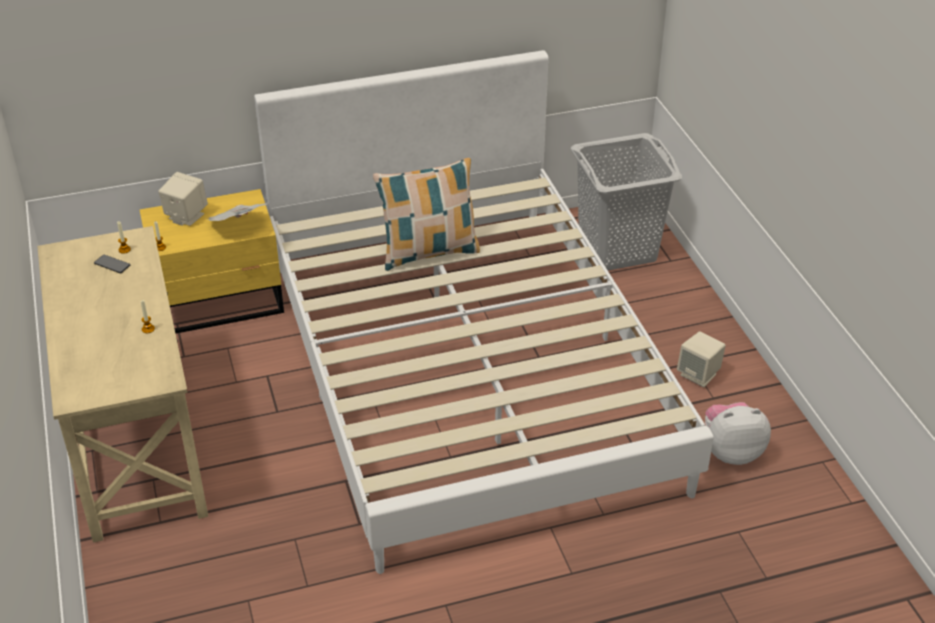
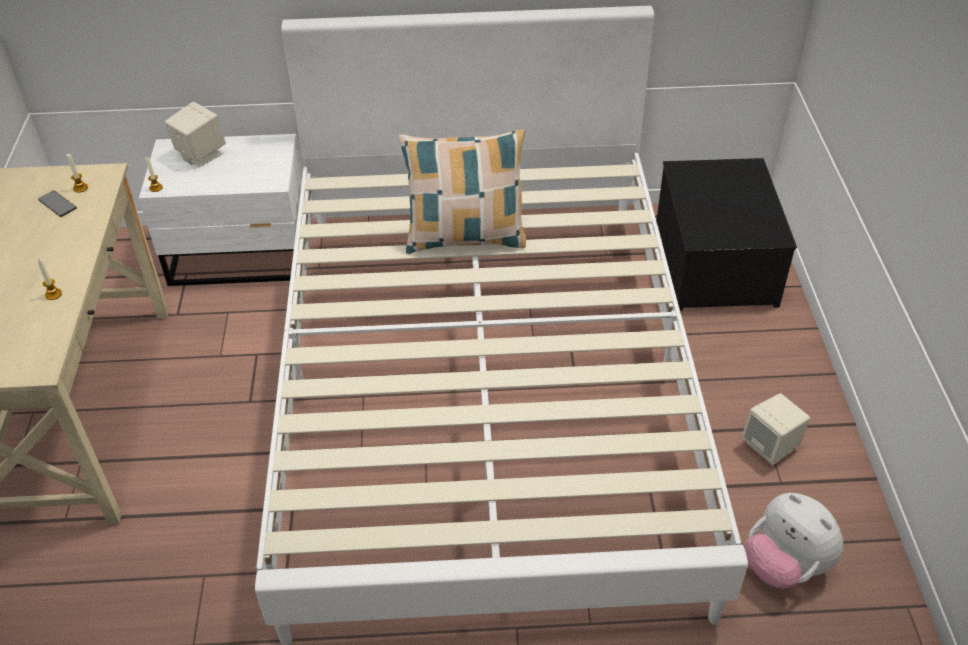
camera: 15 degrees right, 5 degrees up
(221, 302) = (243, 256): yellow nightstand -> white nightstand
(239, 225) = (252, 174): newspaper -> none
(616, 249) = (713, 262): grey laundry basket -> storage box
(731, 451) = (784, 565): plush toy -> plush toy turned 135 degrees counterclockwise

